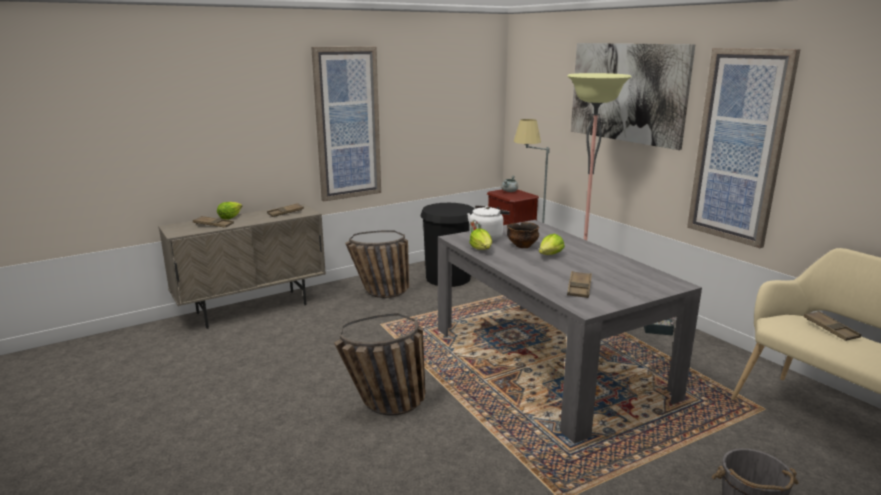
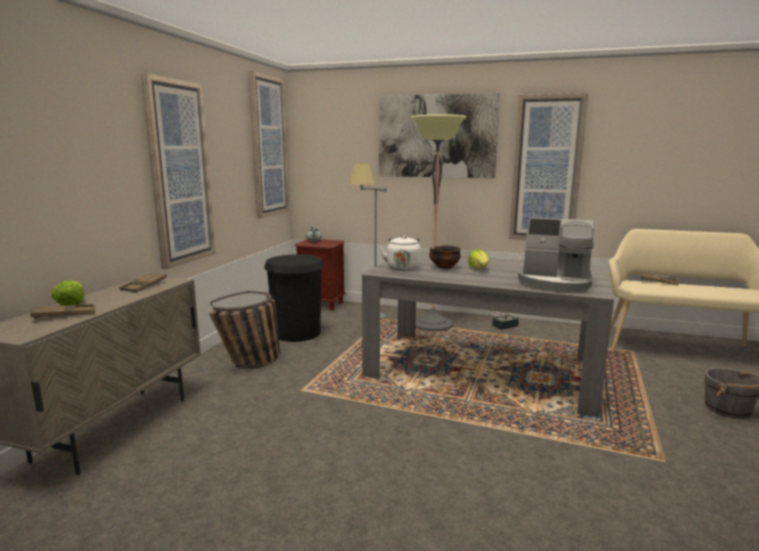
camera: 40 degrees left, 5 degrees down
(384, 407) = (433, 460): basket -> none
(469, 94) = (268, 147): none -> picture
(482, 249) = (423, 275): lettuce -> none
(579, 288) = (554, 283): brown tray -> coffee machine

